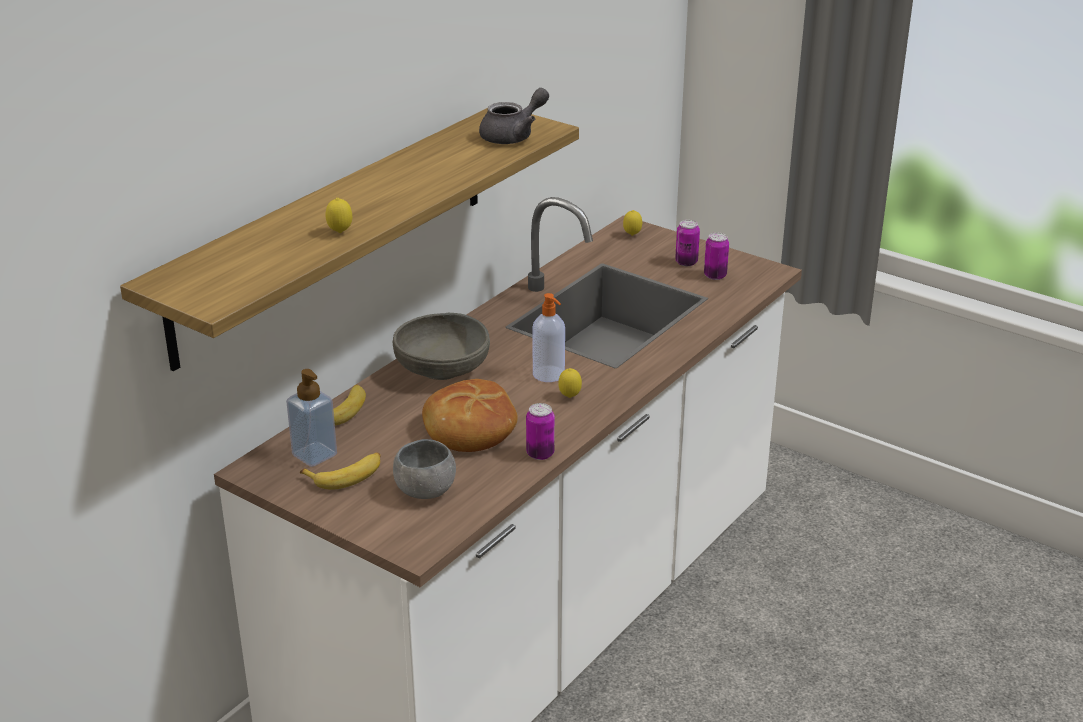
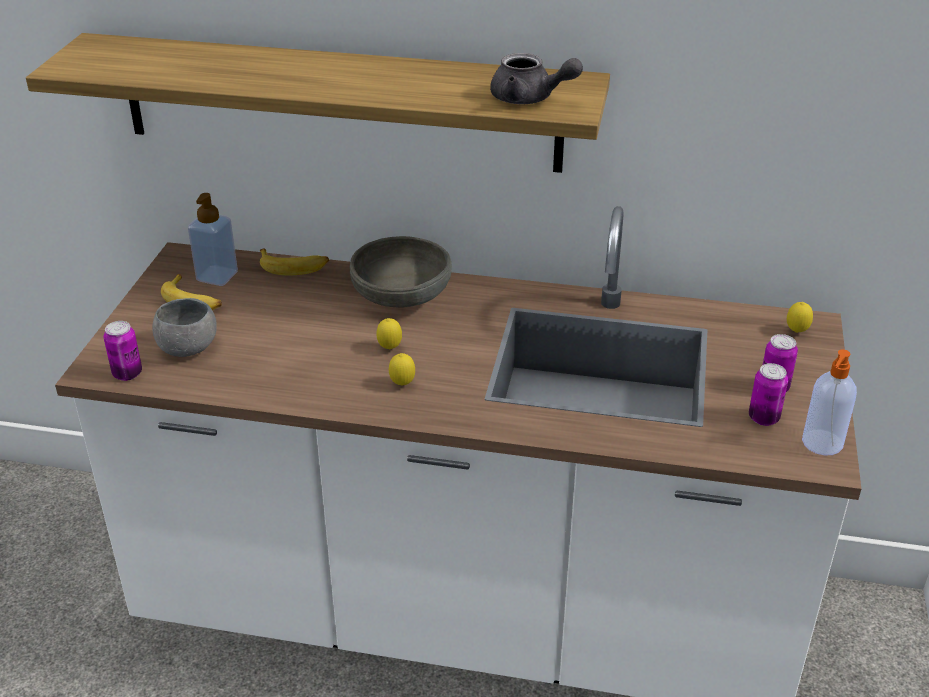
camera: 65 degrees right, 5 degrees up
(340, 232) = (227, 79): lemon -> lemon (389, 349)
(469, 429) = (303, 342): bread -> none
(540, 454) = (284, 395): can -> can (127, 374)
(549, 375) = (437, 360): soap dispenser -> soap dispenser (821, 443)

